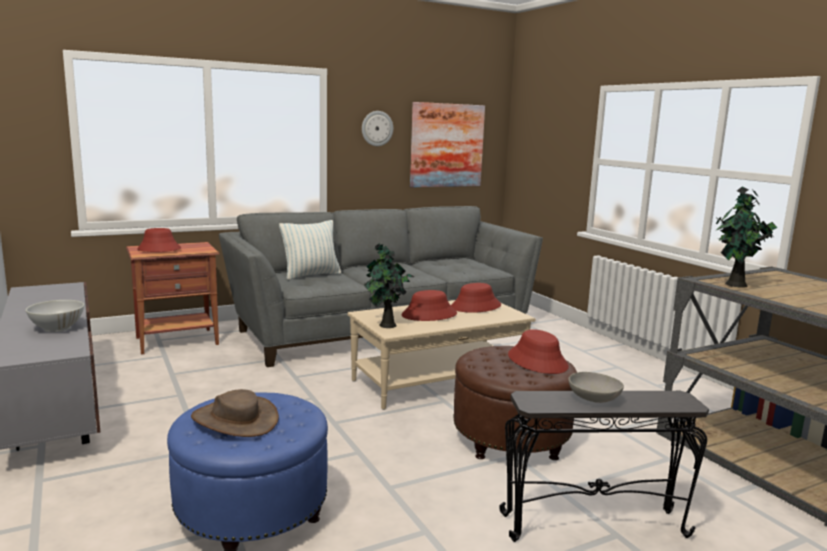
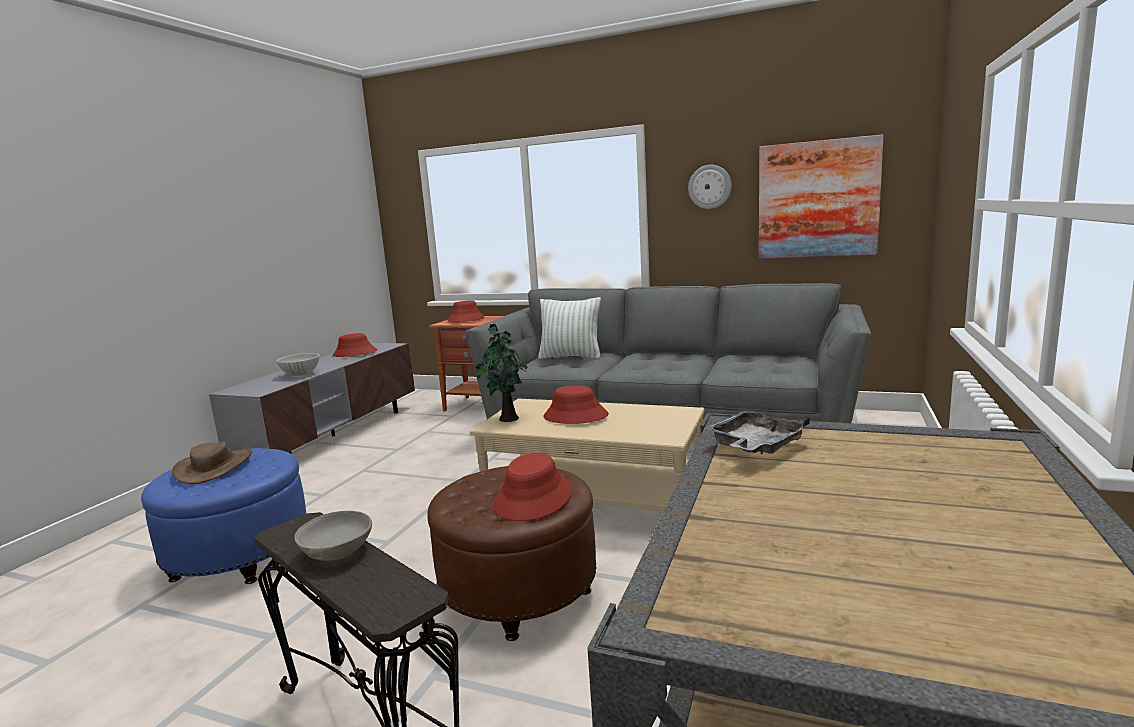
camera: 50 degrees right, 0 degrees up
(476, 306) = (652, 417): red hat -> red hat (355, 353)
(735, 285) = (755, 446): potted plant -> grey tray

